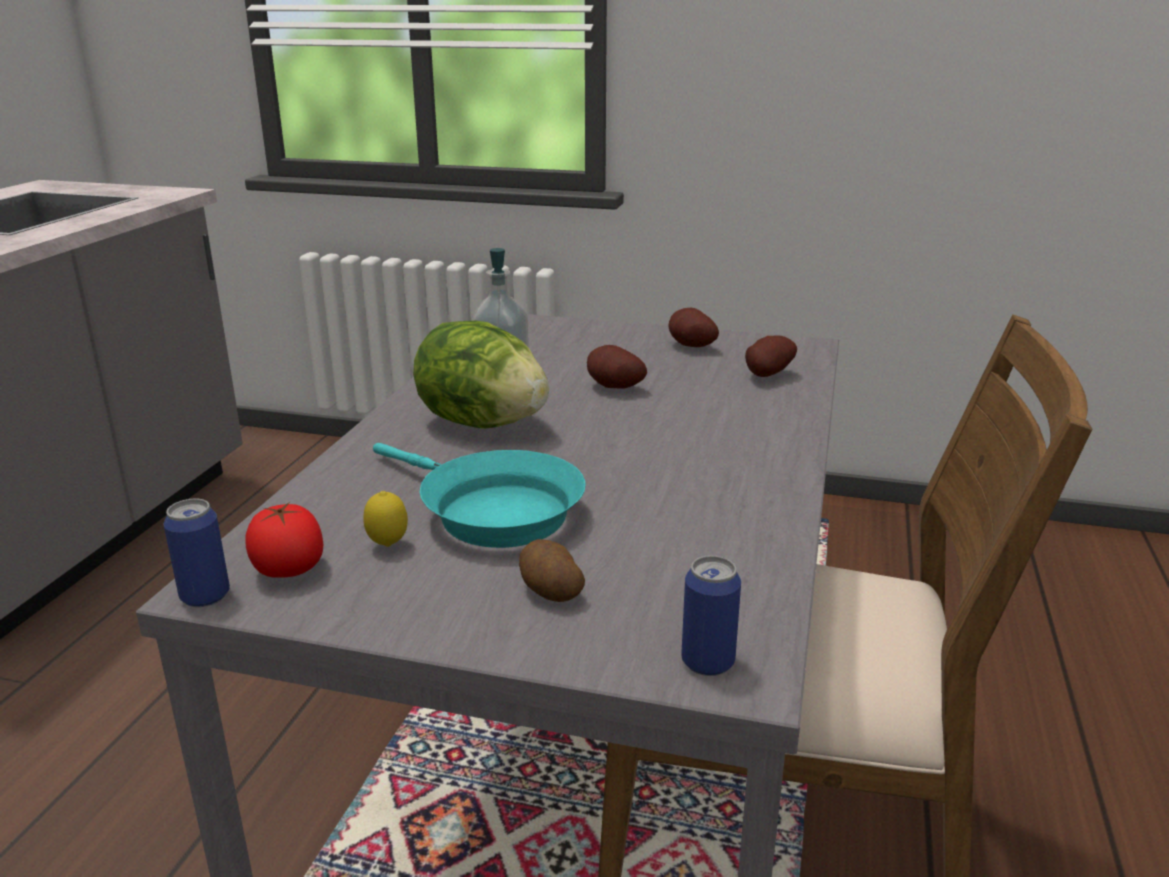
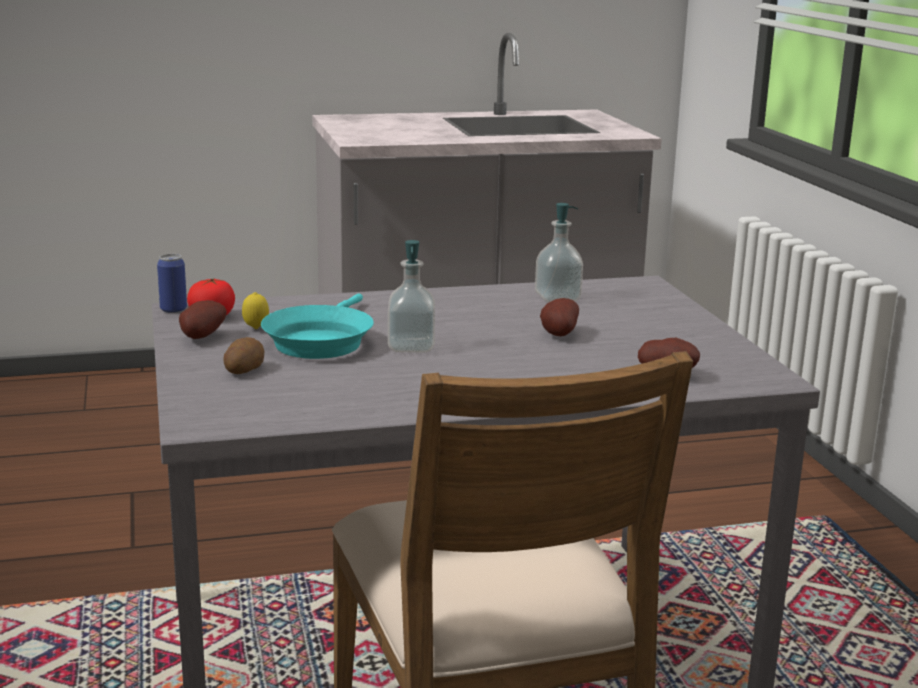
camera: 60 degrees right, 5 degrees down
(482, 423) = (441, 315): lettuce -> none
(573, 463) = (411, 347): none -> soap dispenser
(689, 346) = (691, 342): potato -> potato (200, 337)
(707, 662) = (203, 415): can -> none

